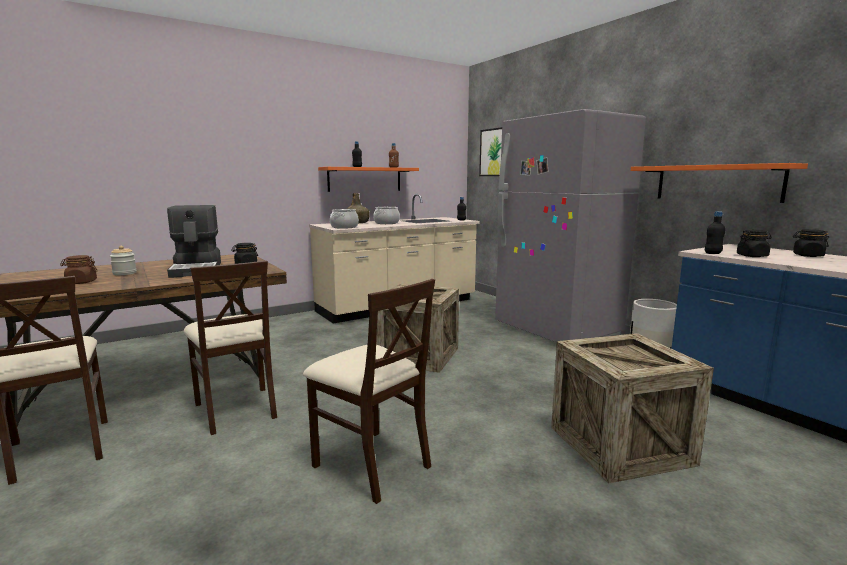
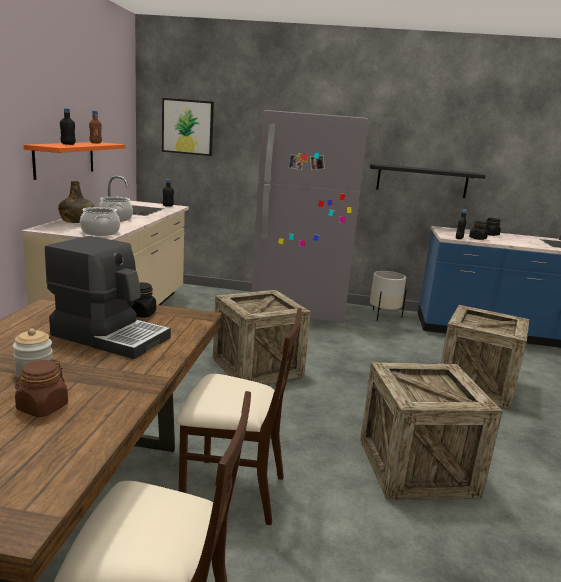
camera: 50 degrees left, 5 degrees up
(372, 464) = (416, 467): beige chair -> crate
(716, 183) = (422, 181): orange shelf -> black shelf

